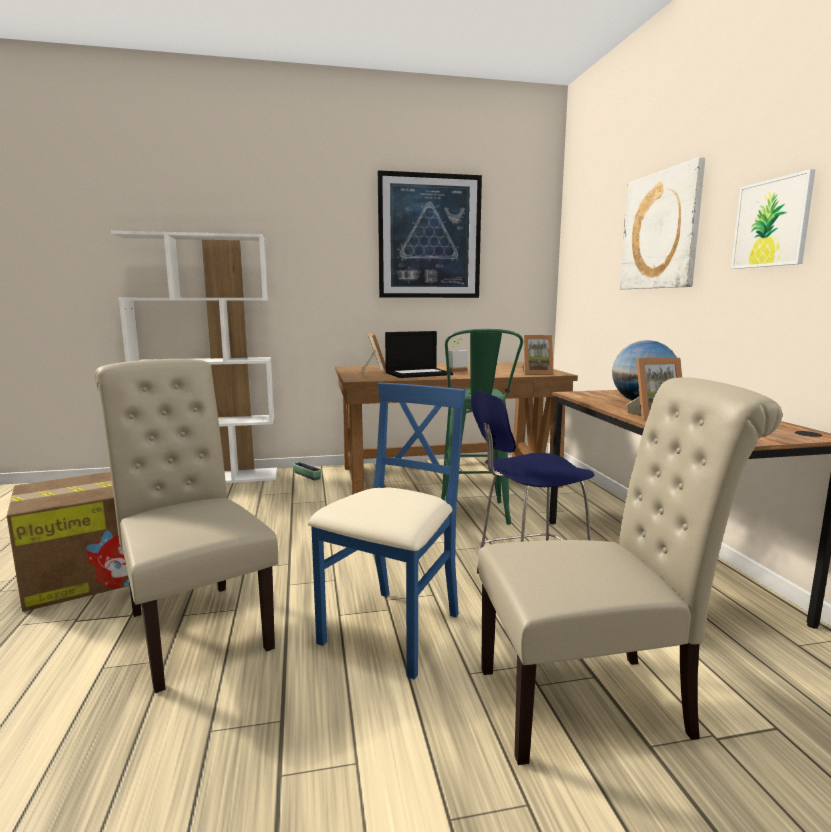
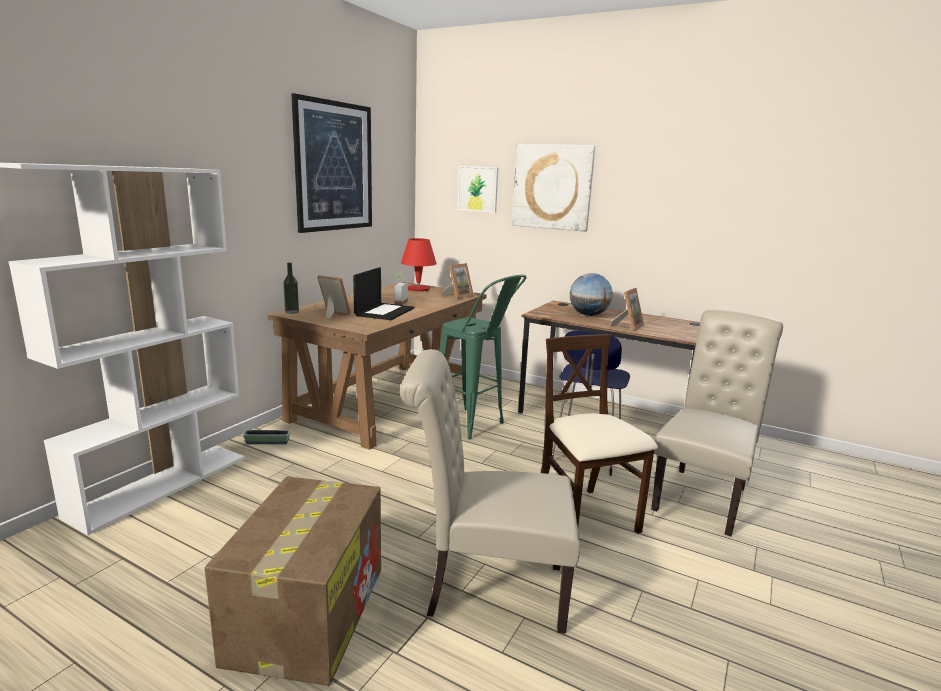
camera: 50 degrees left, 5 degrees up
(354, 367) = (292, 312): none -> bottle
(392, 631) = (585, 517): blue chair -> beige chair
(518, 366) = (418, 289): none -> red table lamp
(771, 223) = (651, 200): picture -> picture (478, 189)

